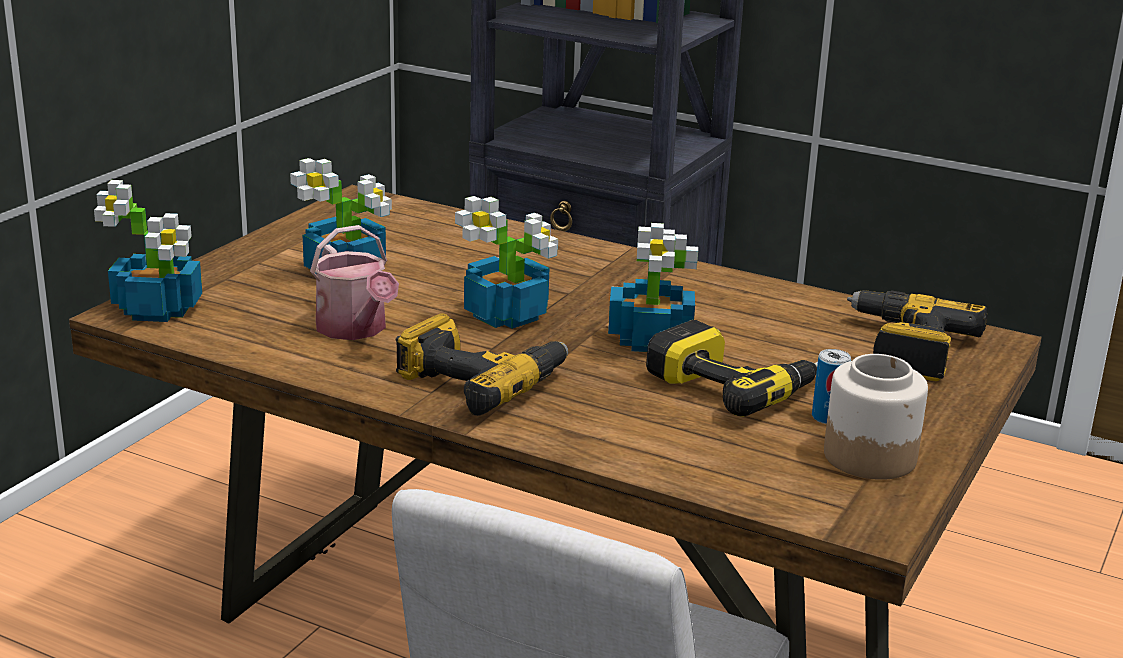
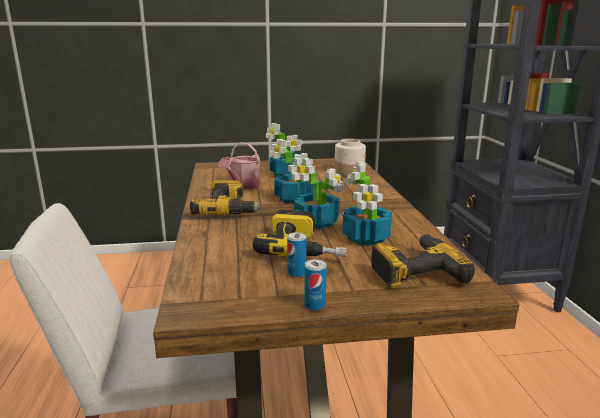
camera: 55 degrees right, 5 degrees down
(159, 309) = (217, 167): potted plant -> potted plant (366, 238)
(870, 456) = (267, 293): jar -> jar (349, 173)
(937, 439) = (315, 305): none -> can

